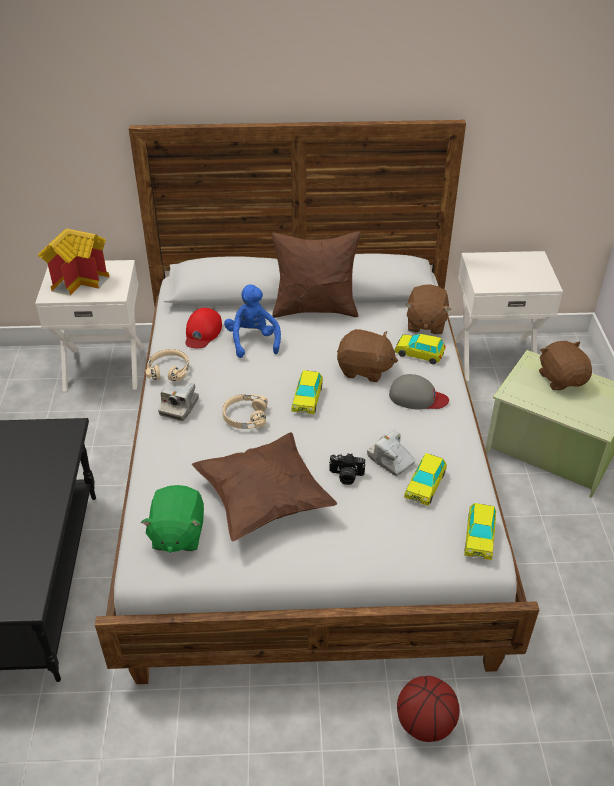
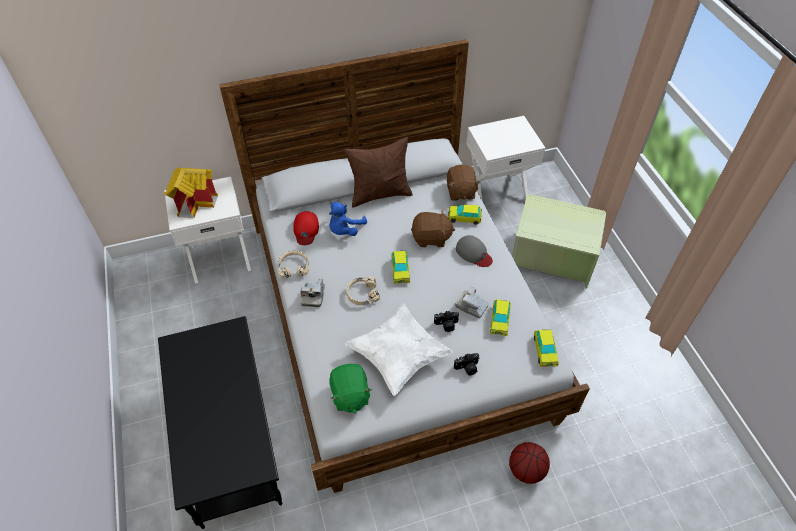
camera: 15 degrees left, 10 degrees up
(253, 340) = (345, 230): blue plush toy -> blue plush toy turned 120 degrees counterclockwise
(264, 501) = (399, 356): brown pillow -> white pillow
(355, 535) = (467, 368): none -> camera
(417, 397) = (473, 253): grey cap -> grey cap turned 45 degrees clockwise
(561, 379) = (556, 213): brown plush toy -> none

